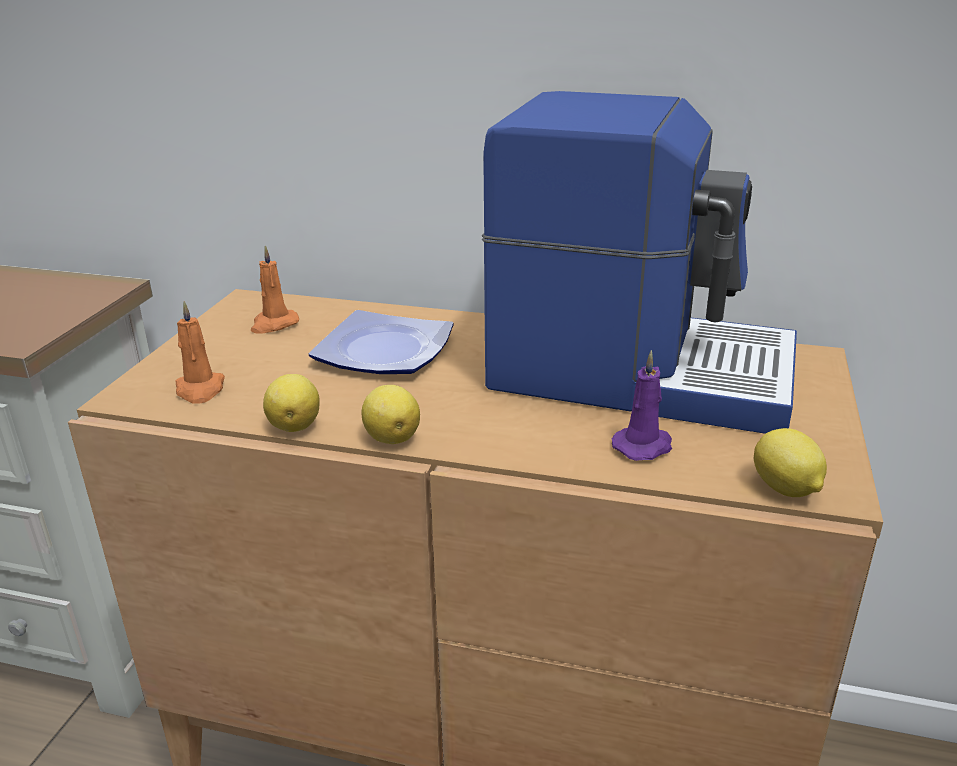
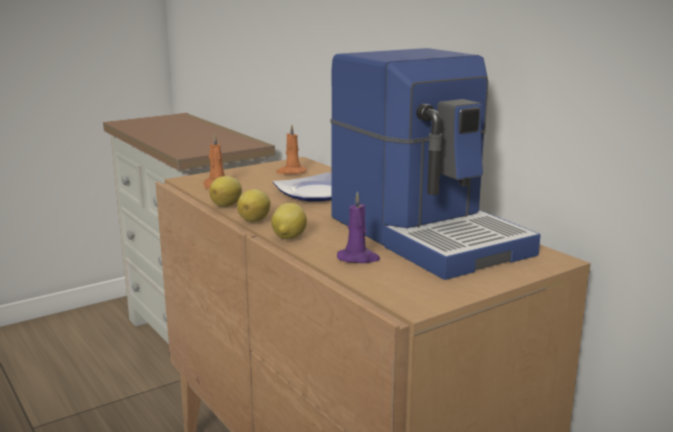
camera: 40 degrees right, 10 degrees down
(786, 490) = (391, 295): lemon -> lemon (288, 237)

